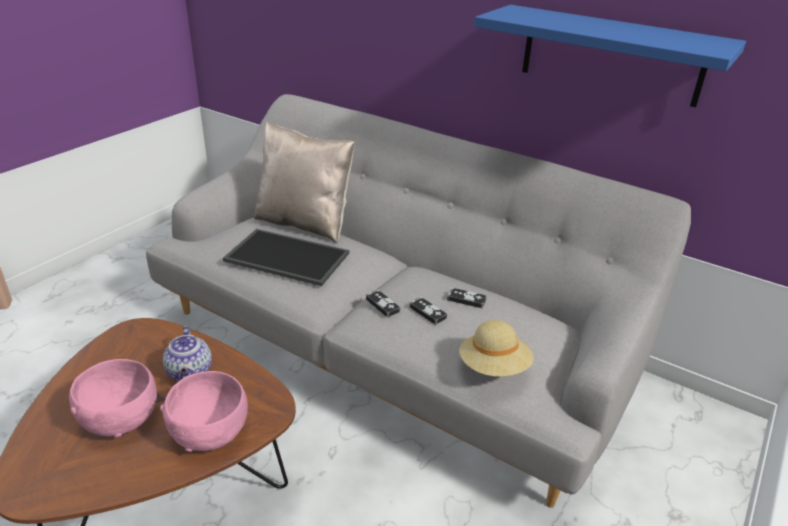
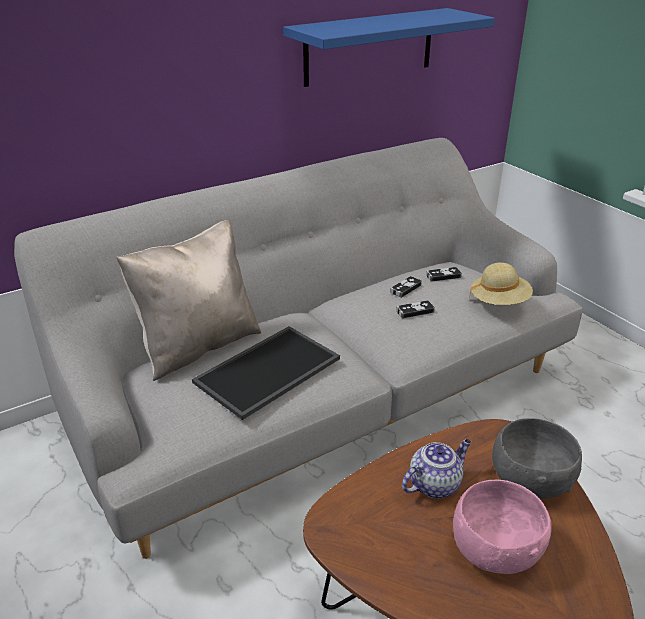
camera: 65 degrees left, 0 degrees up
(190, 373) = (434, 484): teapot -> teapot turned 45 degrees counterclockwise
(210, 431) = (529, 480): pink bowl -> grey bowl
(382, 305) = (389, 332): game controller -> game controller (443, 276)

